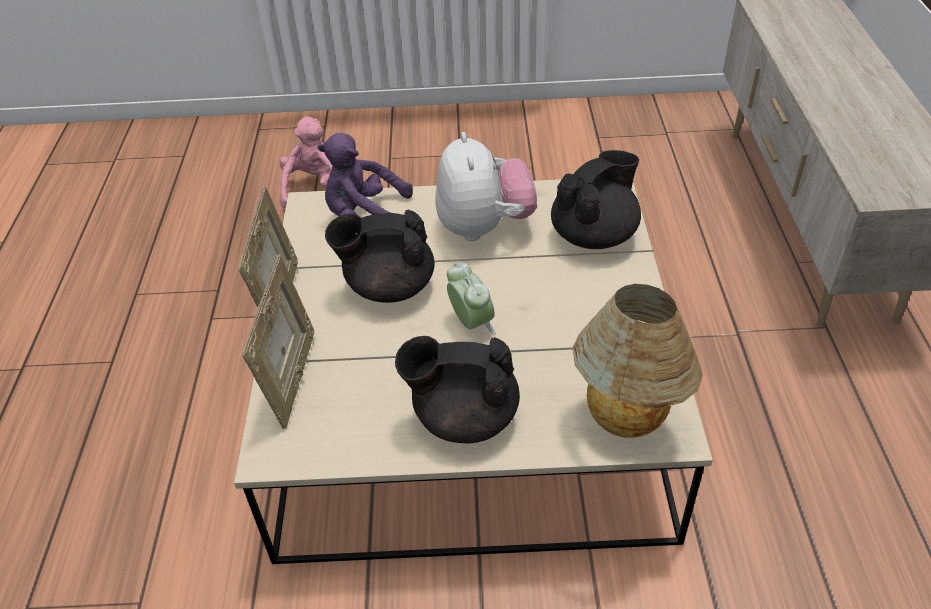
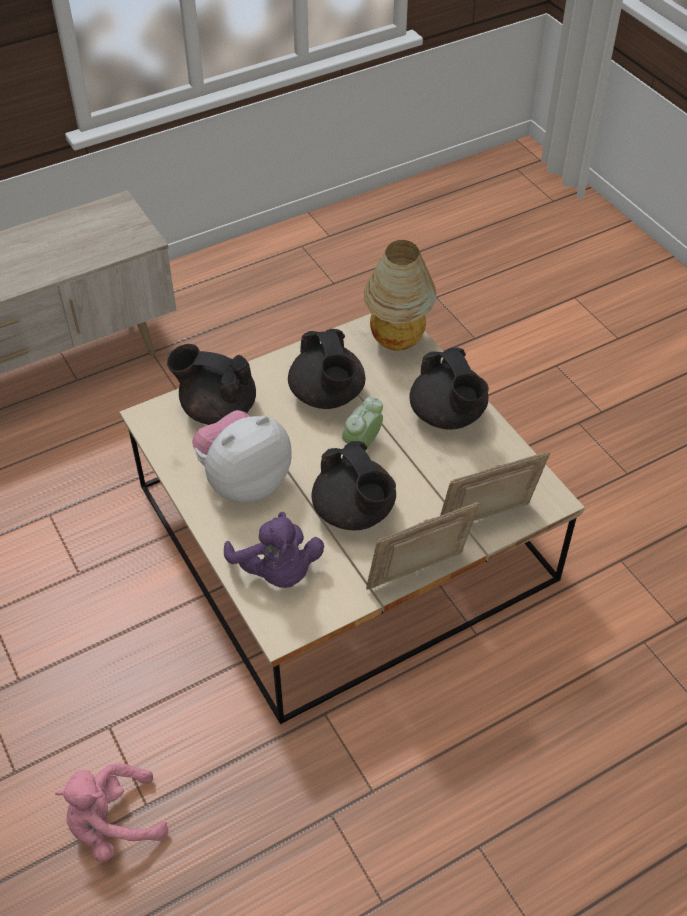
camera: 120 degrees left, 5 degrees up
(564, 321) = (327, 396): none -> black teapot

